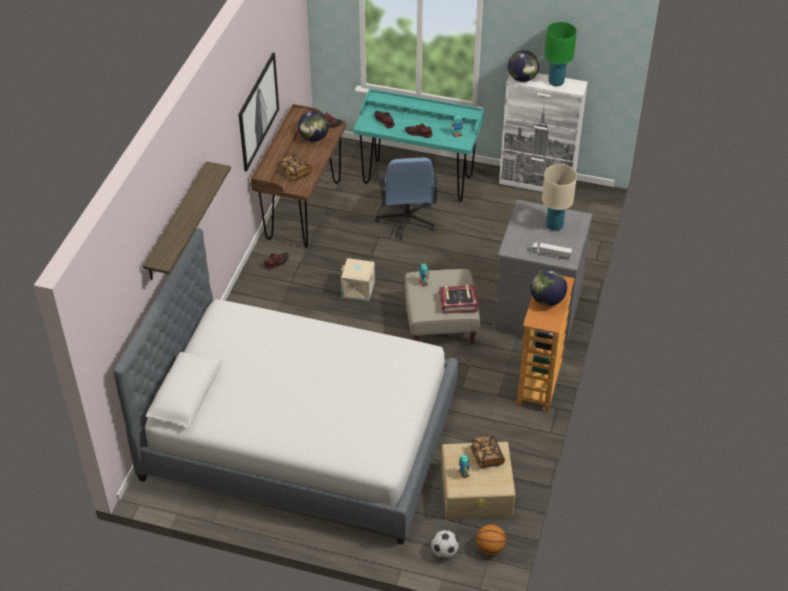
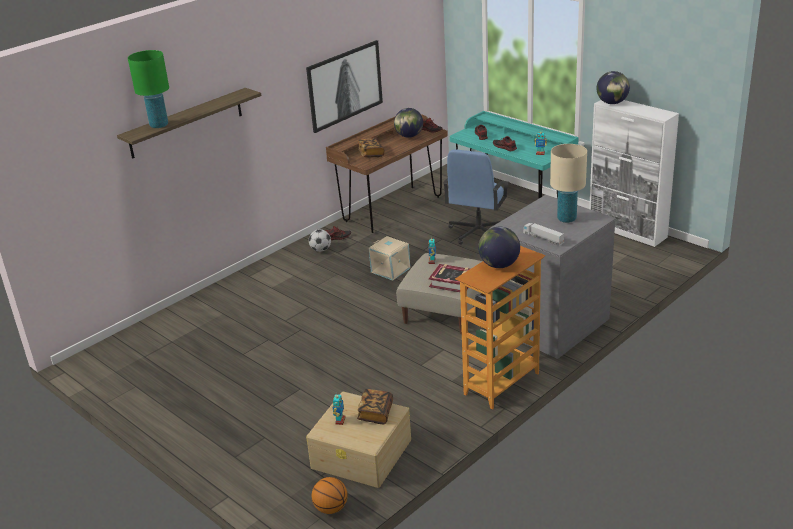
camera: 30 degrees right, 15 degrees down
(300, 436) = (240, 361): bed -> none
(444, 552) = (283, 496): football -> football (321, 250)
(556, 82) = (644, 109): green table lamp -> green table lamp (159, 125)

